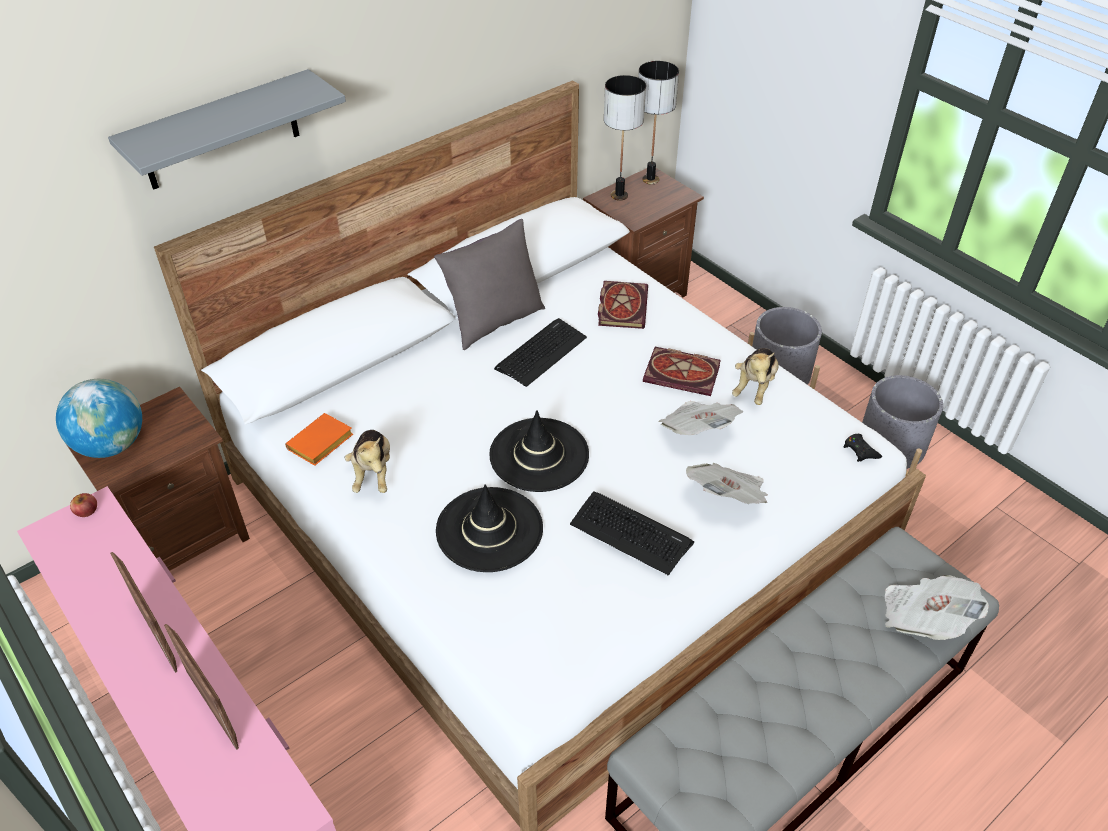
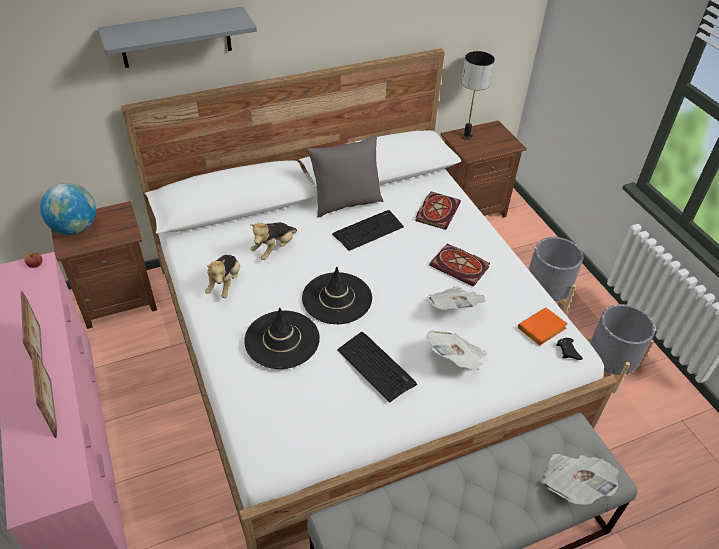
camera: 15 degrees right, 0 degrees up
(320, 445) = (200, 258): orange book -> orange book (541, 330)
(650, 179) = (493, 129): table lamp -> none
(754, 387) = (508, 287): plush toy -> plush toy (274, 249)

